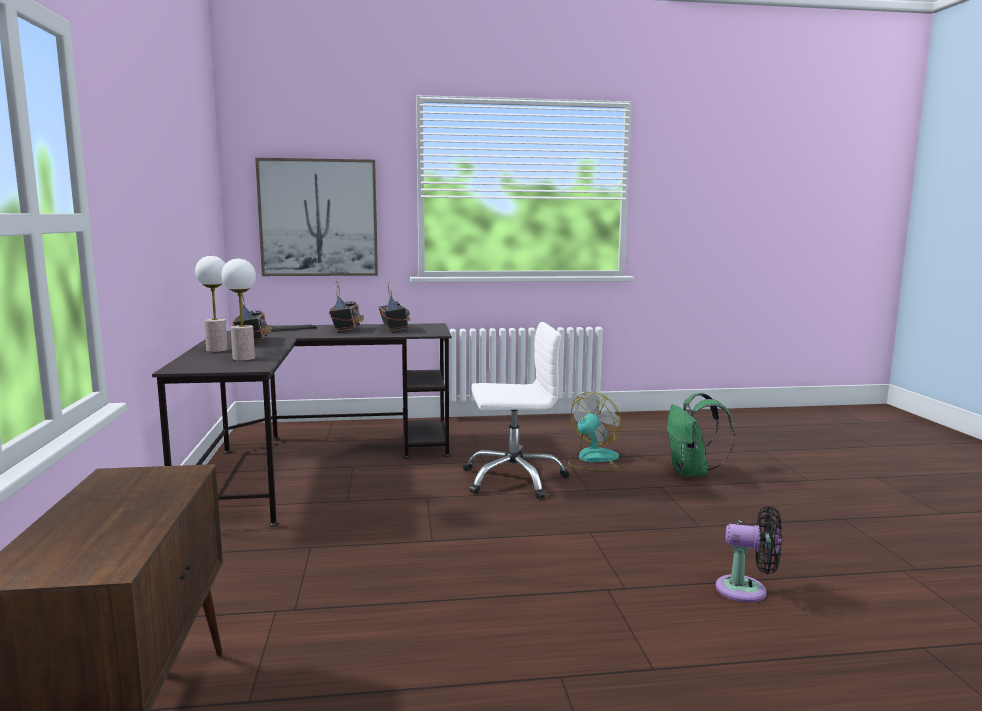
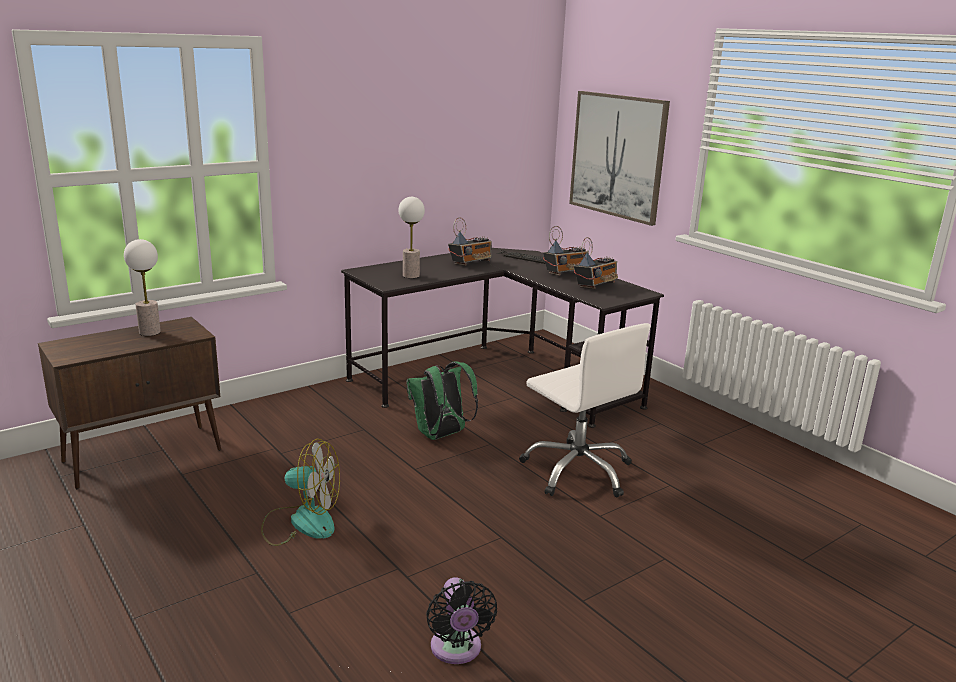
camera: 60 degrees right, 10 degrees up
(217, 350) = (427, 263): table lamp -> table lamp (149, 332)
(592, 460) = (687, 501): fan -> fan (301, 522)
(692, 473) = (737, 574): green backpack -> green backpack (441, 435)

